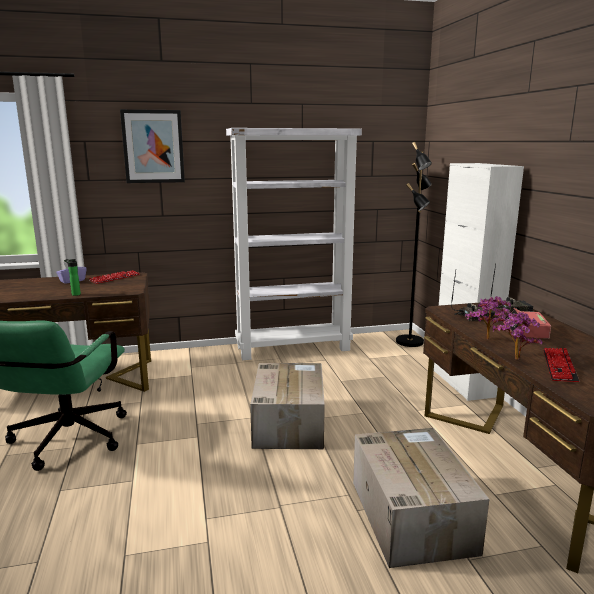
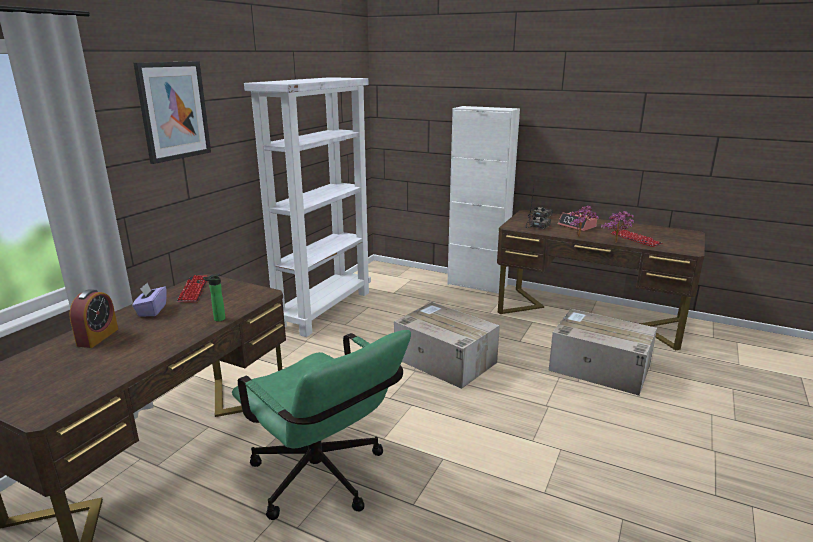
camera: 50 degrees left, 5 degrees up
(24, 284) = (98, 337): none -> alarm clock
(410, 342) = (393, 270): black floor lamp -> none

